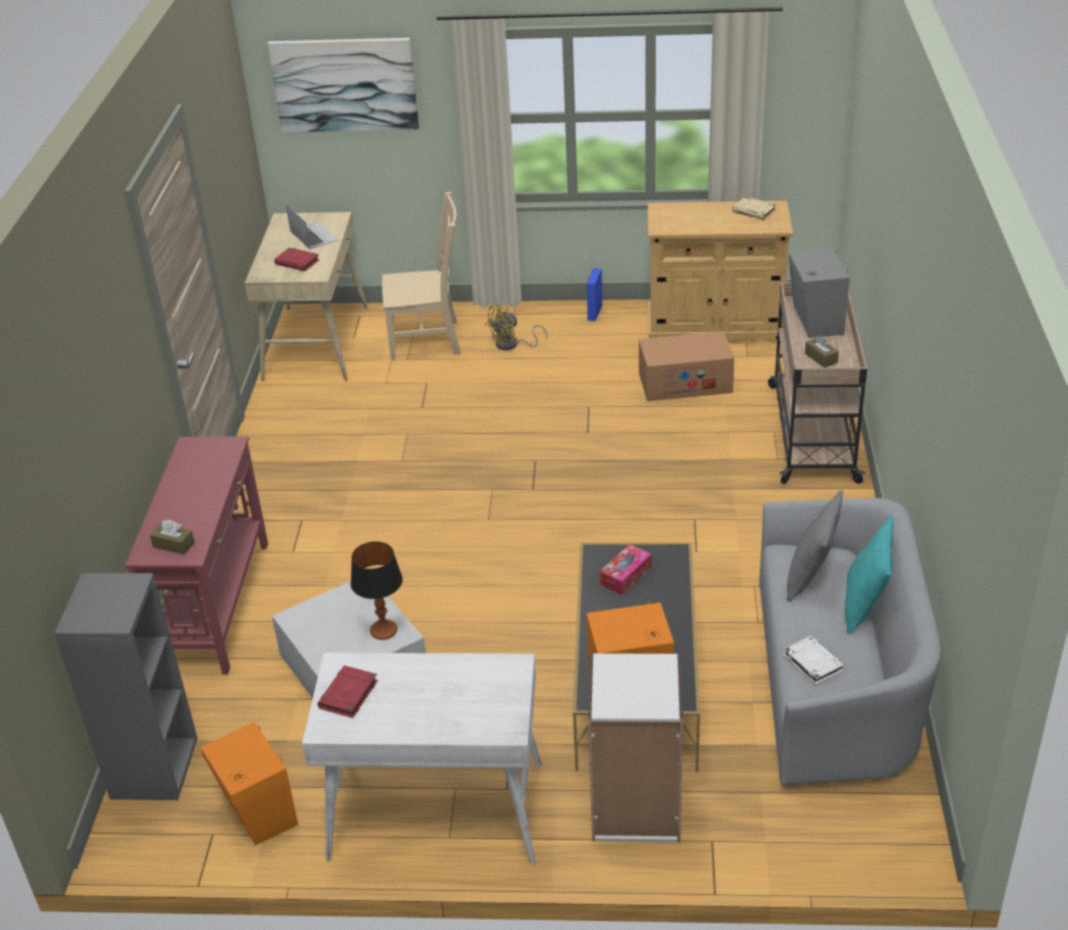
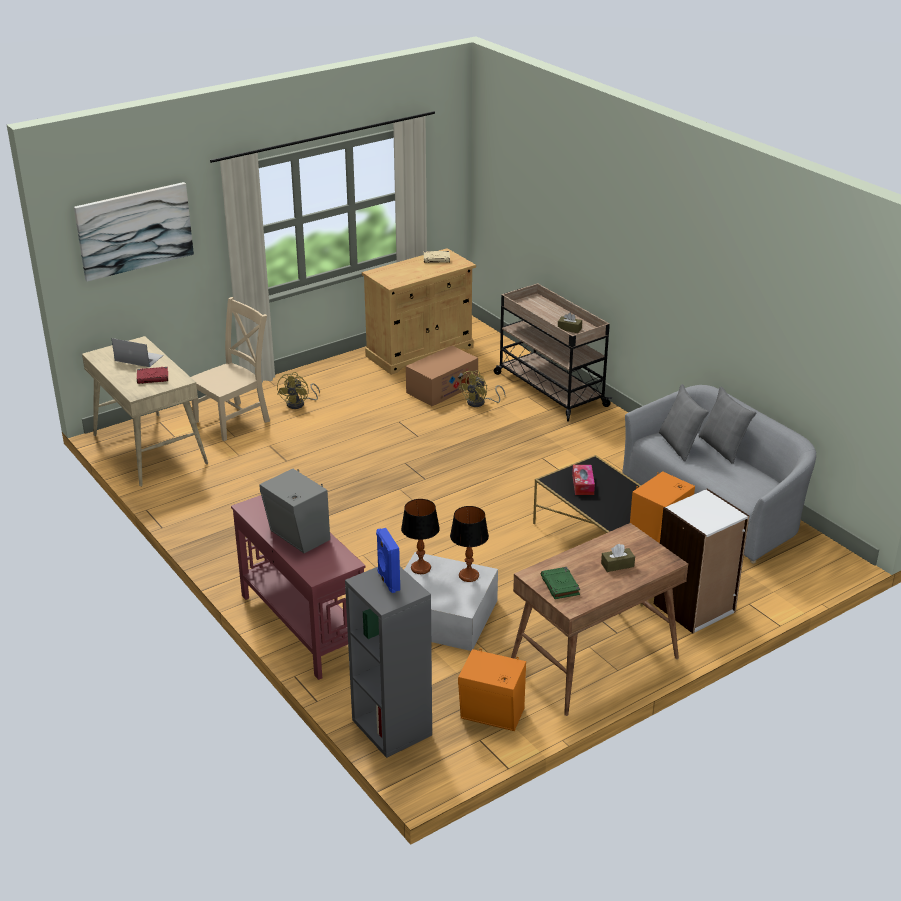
camera: 40 degrees left, 5 degrees down
(173, 545) = (328, 563): brown tissue box -> brown tissue box (617, 565)
(348, 596) = (420, 568): none -> table lamp
(348, 695) = (560, 586): red book -> green book
(435, 812) = (593, 662): white desk -> brown desk
(594, 313) = (330, 368): blue speaker -> blue speaker (388, 581)
(707, 417) = (480, 403): none -> yellow fan
(812, 663) = (733, 483): white book -> none
(815, 322) = (541, 311): grey speaker -> grey speaker (298, 537)
(865, 605) = (723, 448): turquoise pillow -> grey pillow

